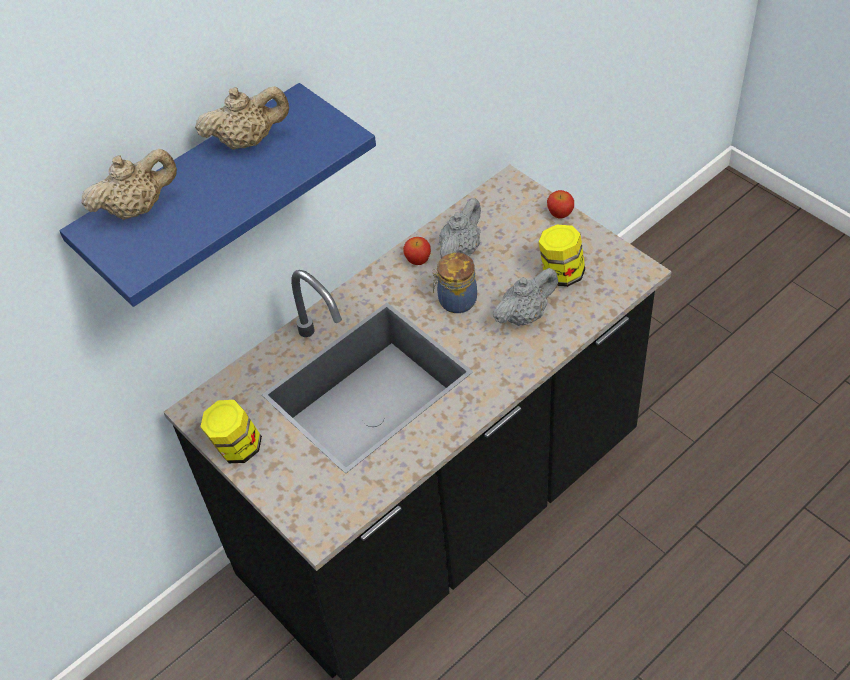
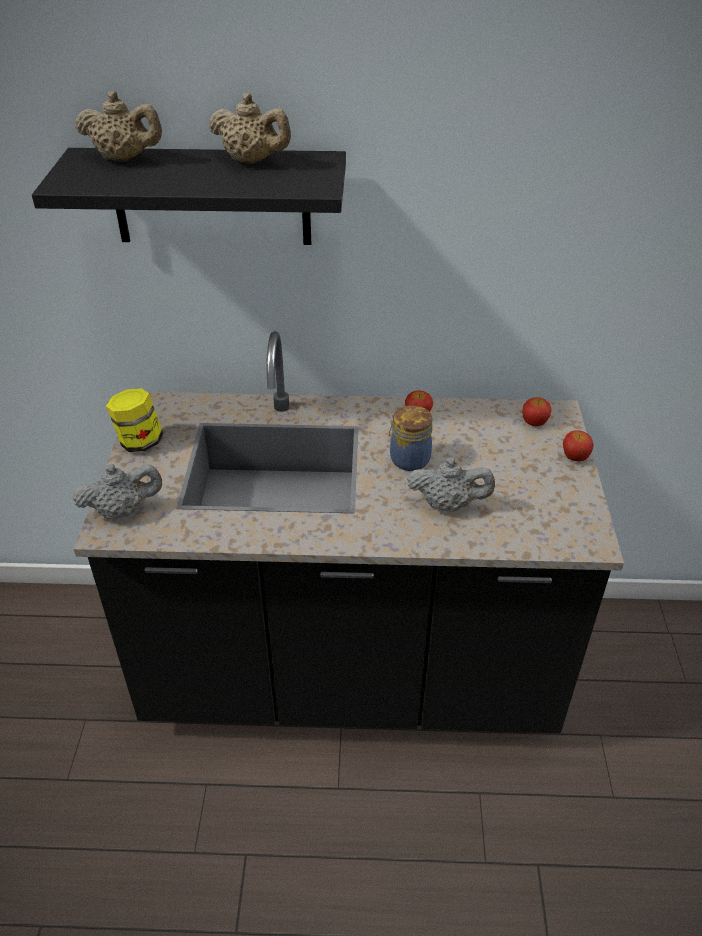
camera: 40 degrees right, 10 degrees down
(196, 190) = (211, 197): blue shelf -> black shelf
(461, 250) = (459, 429): grey teapot -> grey teapot (123, 511)
(503, 205) = (534, 422): none -> apple
(561, 274) = (518, 497): jar -> none

